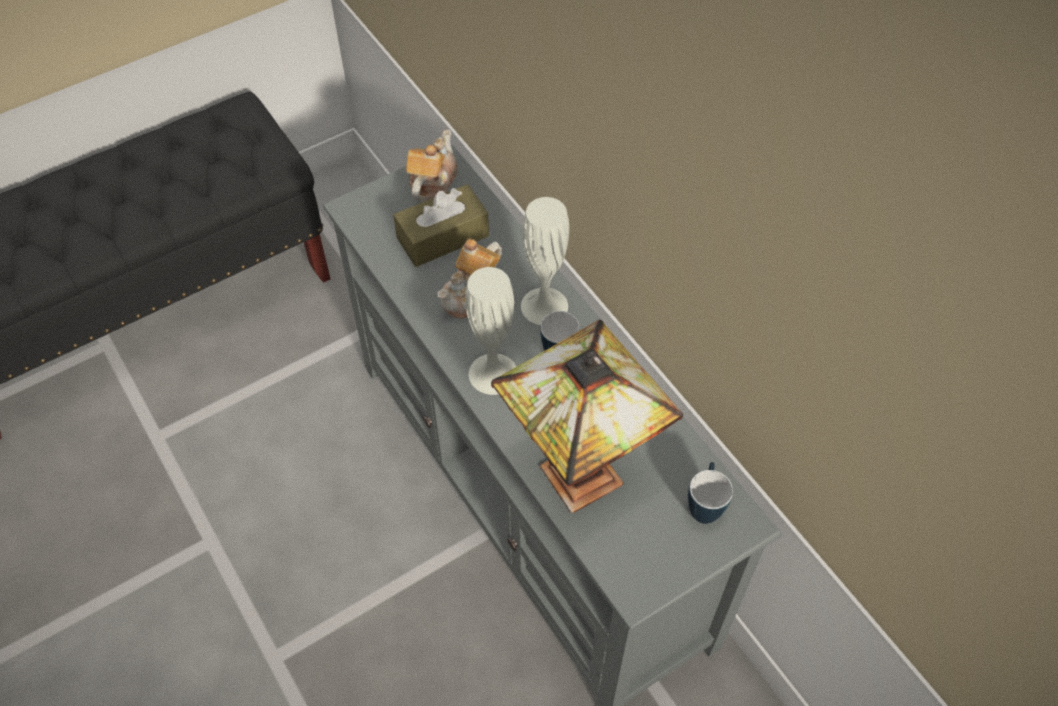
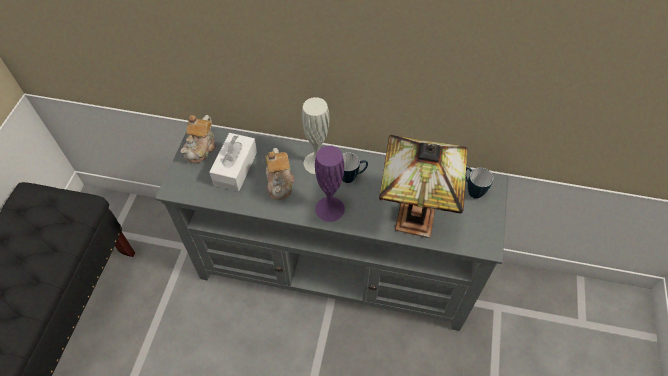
camera: 45 degrees left, 0 degrees up
(432, 183) = (201, 148): teapot -> teapot turned 135 degrees counterclockwise
(442, 237) = (235, 168): brown tissue box -> white tissue box
(493, 373) = (330, 209): white vase -> purple vase

